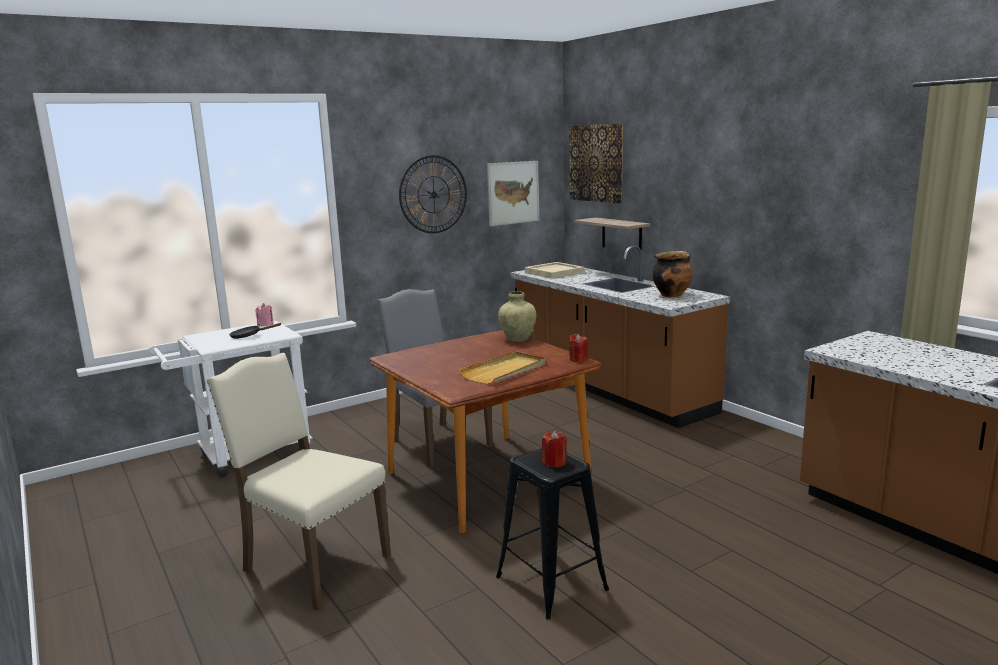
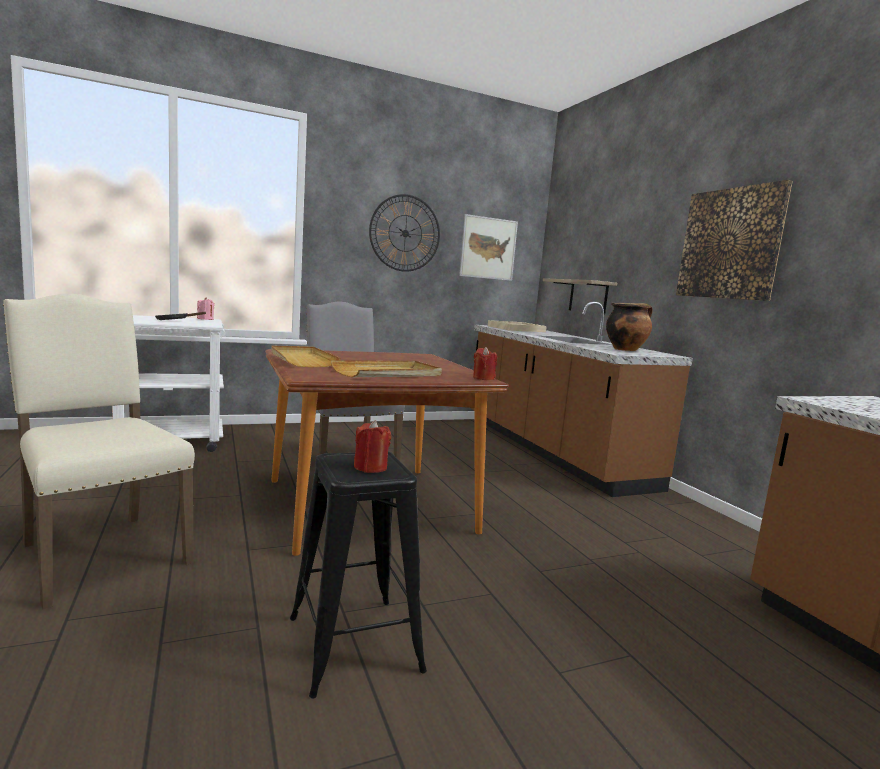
camera: 10 degrees right, 5 degrees down
(419, 367) = (302, 359): none -> beige tray
(517, 339) = (434, 359): beige vase -> none
(596, 163) = (573, 226): picture -> picture (730, 244)

